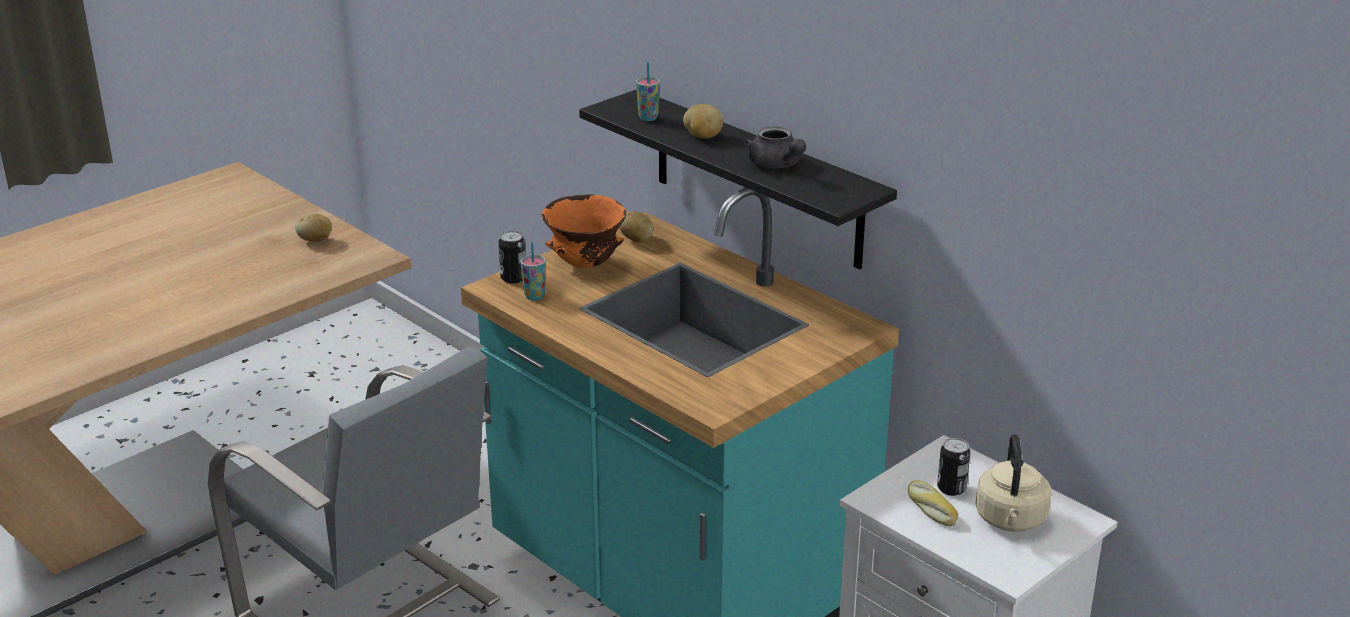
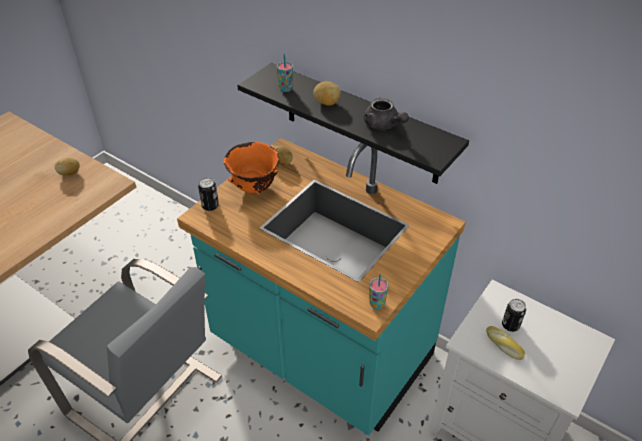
camera: 10 degrees left, 15 degrees up
(534, 296) = (227, 221): cup -> cup (377, 304)
(1010, 520) = (553, 348): beige kettle -> none

